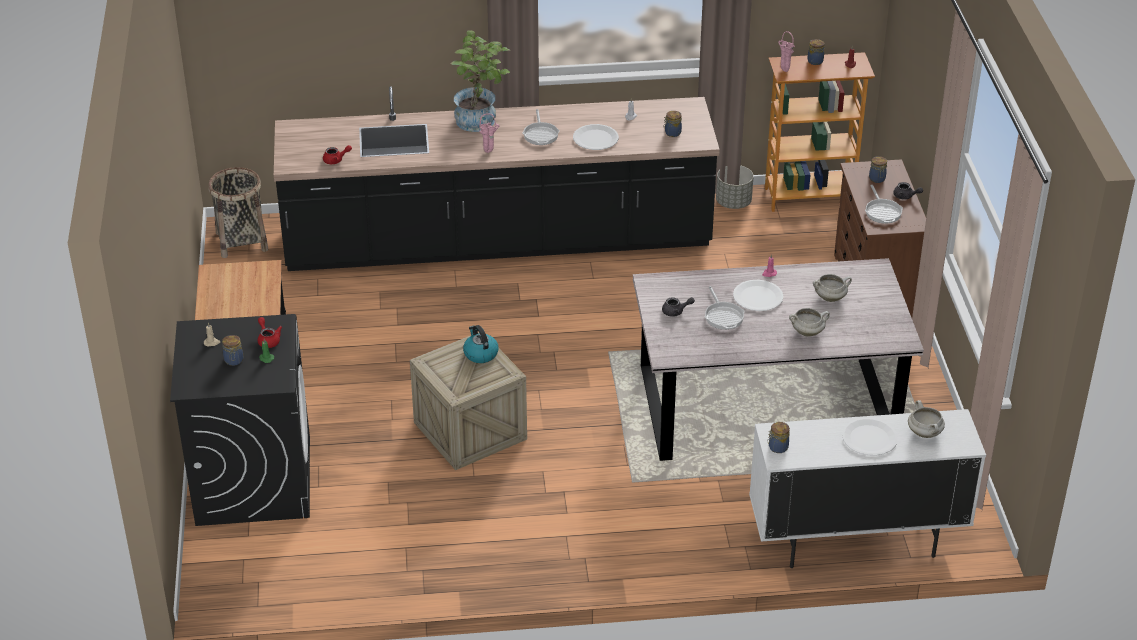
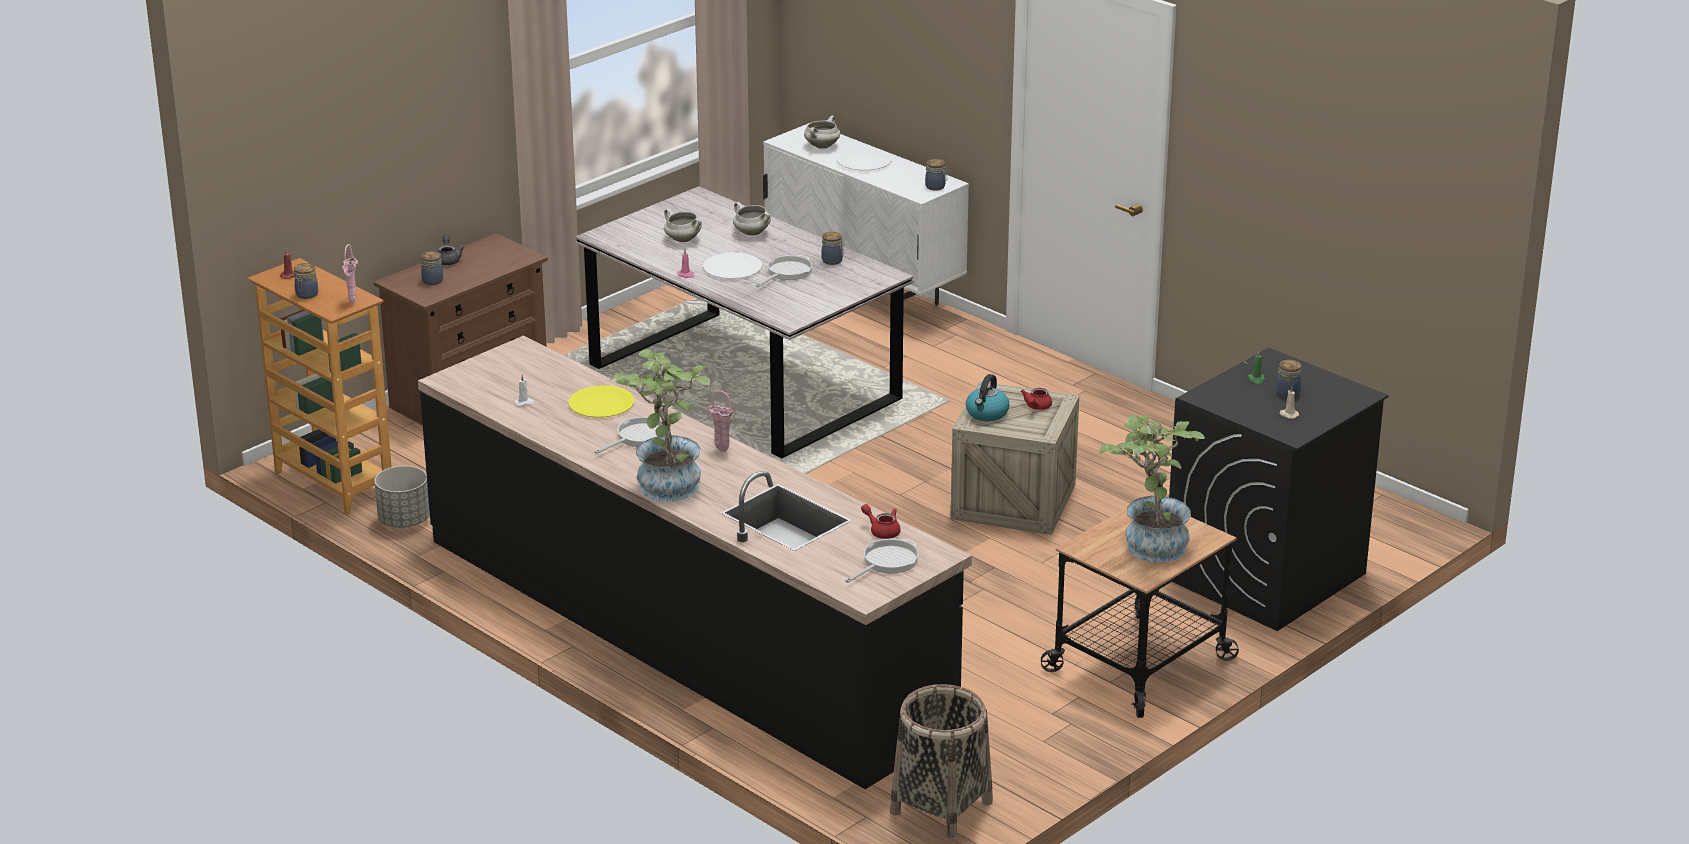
camera: 130 degrees left, 10 degrees down
(236, 293) = (1149, 542): none -> potted plant
(268, 340) = (1233, 391): red teapot -> red teapot (1036, 407)
(595, 138) = (601, 404): white plate -> yellow plate
(672, 133) = (526, 369): jar -> jar (833, 261)
(676, 312) = (815, 293): grey teapot -> none
(882, 211) = (493, 261): frying pan -> frying pan (887, 562)

